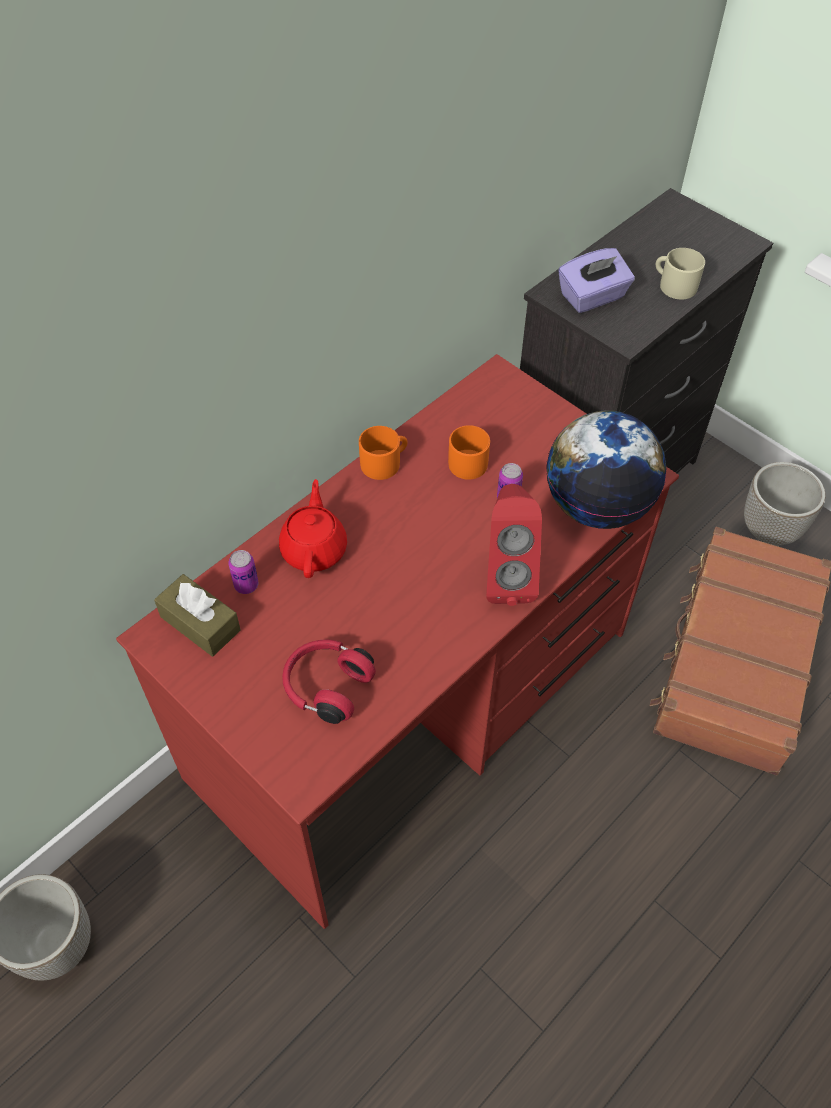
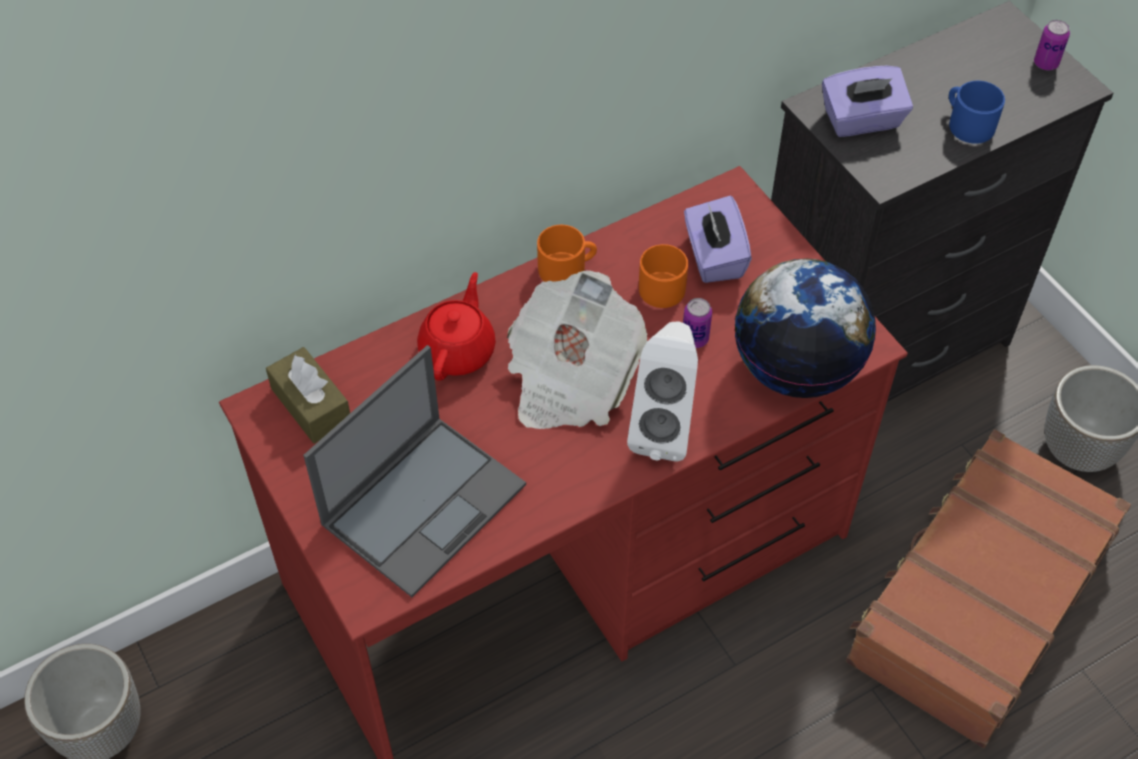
camera: 15 degrees right, 0 degrees up
(246, 585) = (372, 374): can -> can (1045, 63)
(326, 686) = (425, 502): red headphones -> laptop
(417, 552) = (570, 378): none -> newspaper
(501, 430) = (714, 257): none -> purple tissue box
(507, 577) = (663, 428): red speaker -> white speaker
(674, 285) = (967, 123): beige mug -> blue mug

